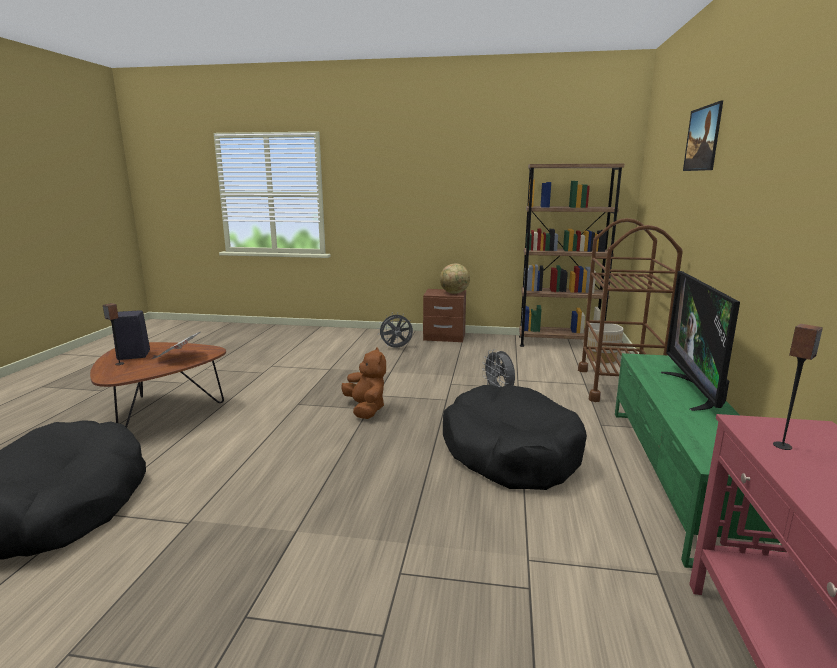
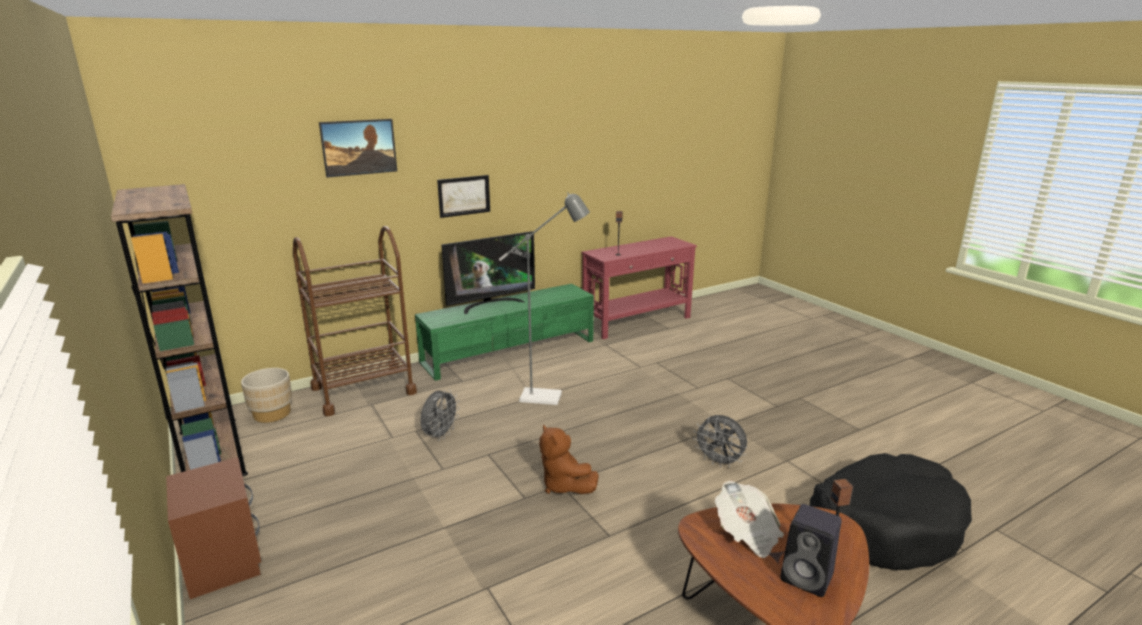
camera: 130 degrees left, 5 degrees up
(366, 409) = (564, 485): brown plush toy -> brown plush toy turned 60 degrees counterclockwise
(396, 348) = (330, 579): grey fan -> grey fan (719, 462)
(454, 293) = (211, 474): globe -> none
(510, 452) = (548, 398): black dog bed -> grey floor lamp
(743, 218) = (464, 196): none -> picture

